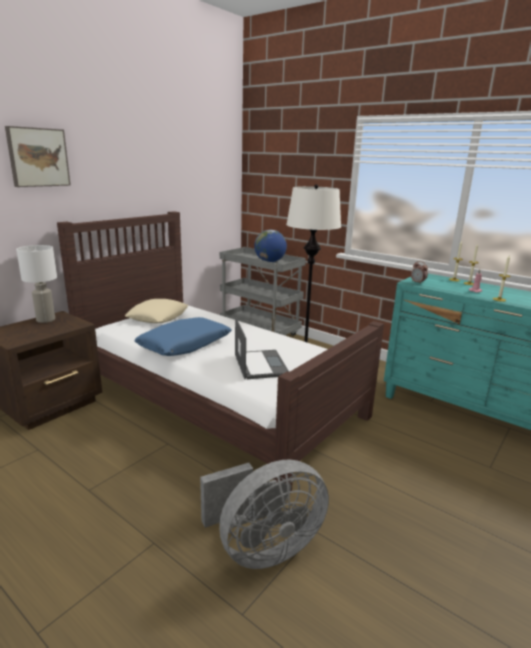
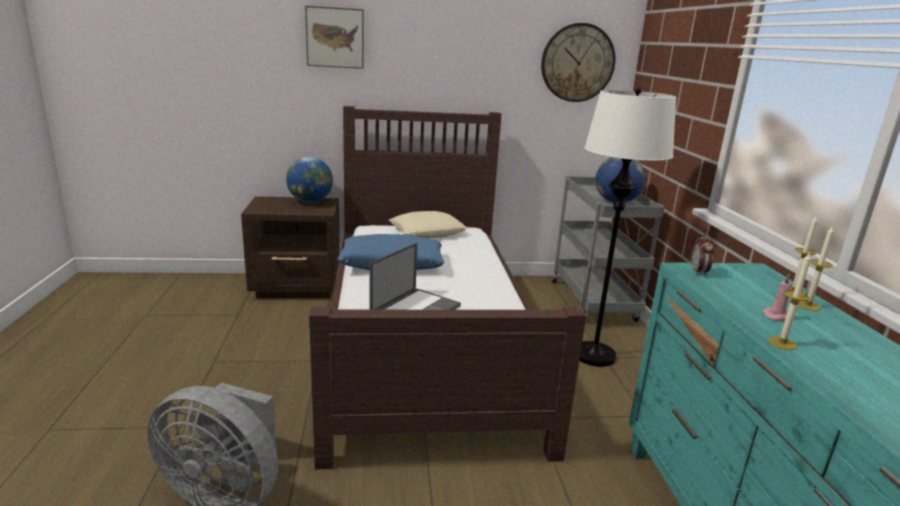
camera: 45 degrees right, 0 degrees up
(46, 320) = (310, 201): white table lamp -> globe
(213, 168) = (577, 63): none -> wall clock

